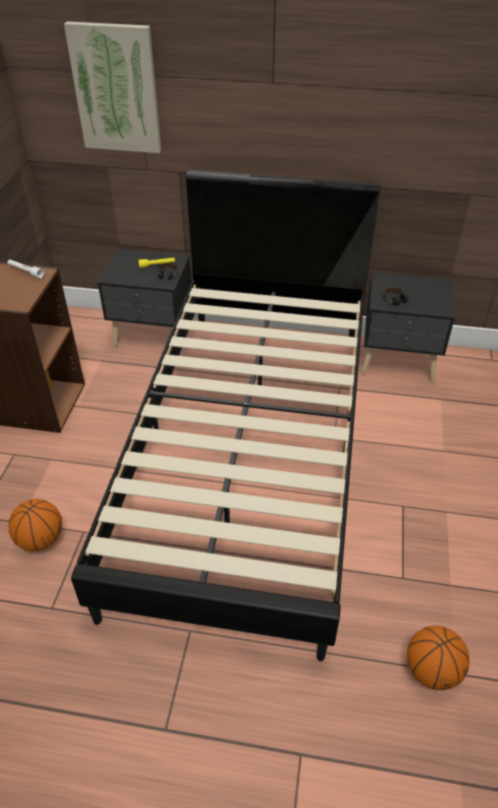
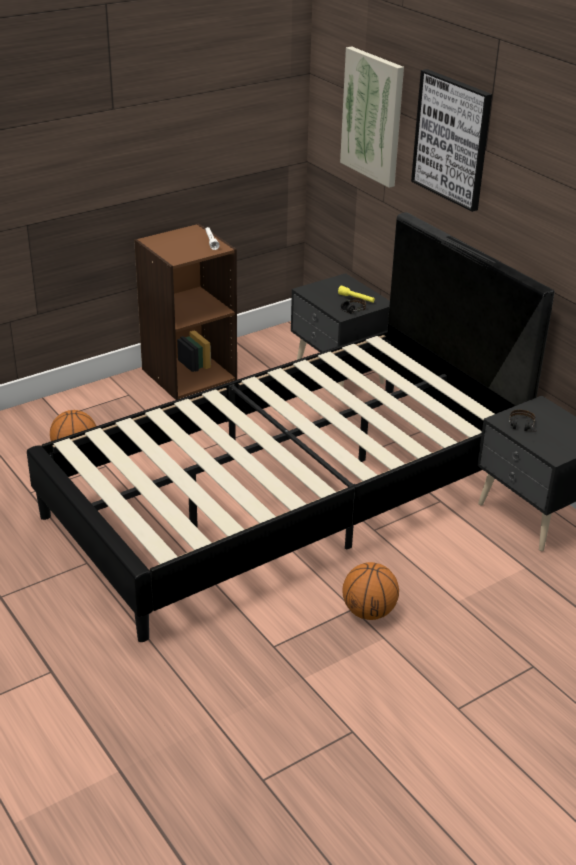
camera: 45 degrees right, 10 degrees down
(231, 83) = (452, 139): none -> picture
(432, 671) = (201, 707): basketball -> basketball (368, 612)

